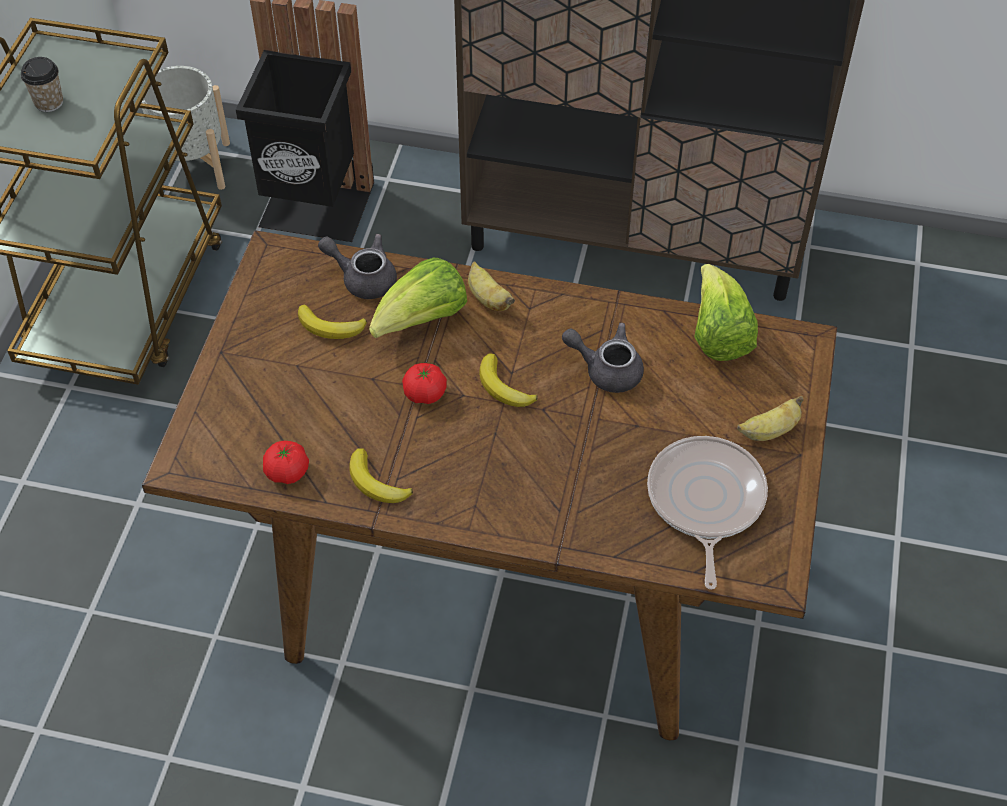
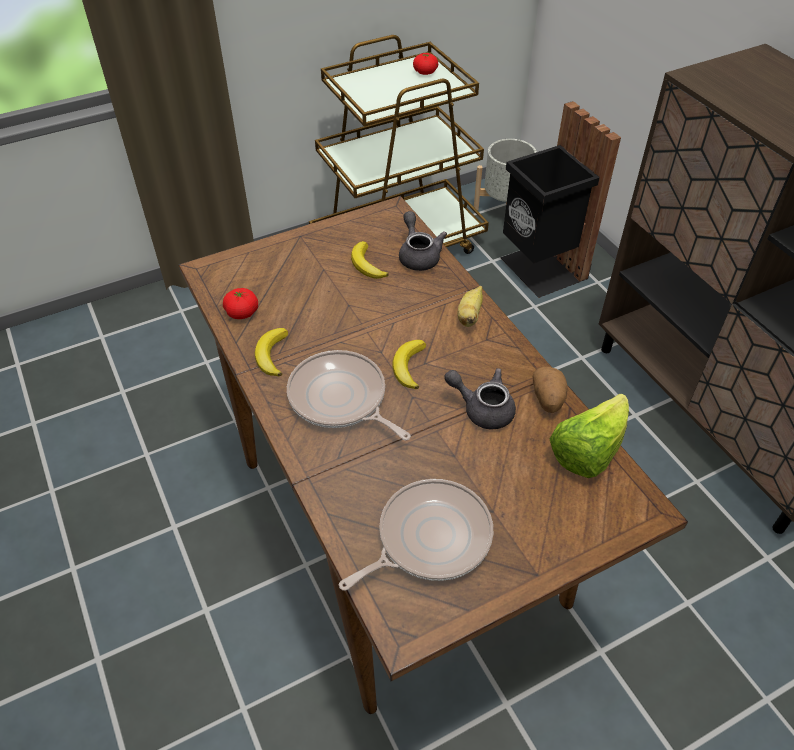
camera: 50 degrees right, 5 degrees down
(49, 103) = (390, 82): cup -> none
(422, 320) = (417, 298): lettuce -> none
(425, 393) = (363, 334): tomato -> tomato (425, 72)
(491, 464) = (341, 399): none -> frying pan
(606, 369) = (482, 408): grey teapot -> grey teapot turned 45 degrees counterclockwise
(640, 318) = (548, 399): none -> potato
(769, 431) = (535, 539): banana -> none

